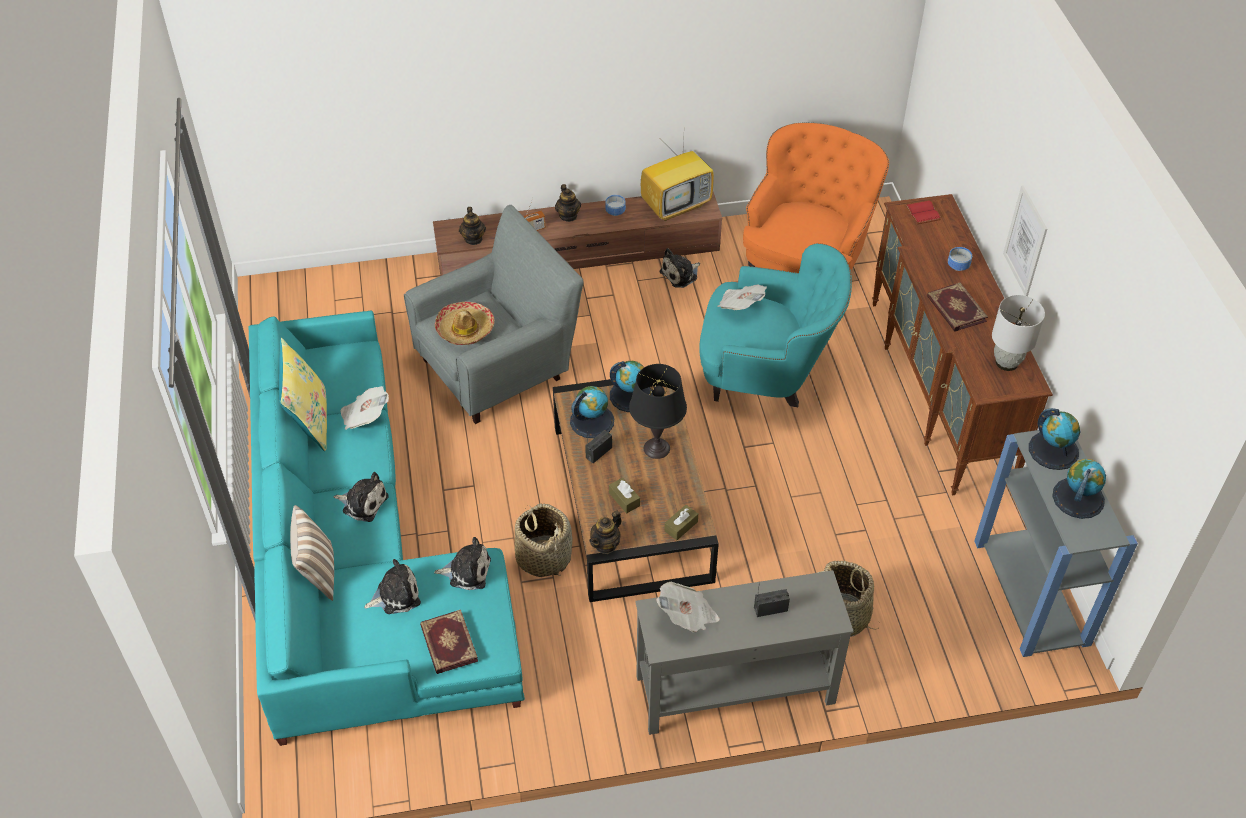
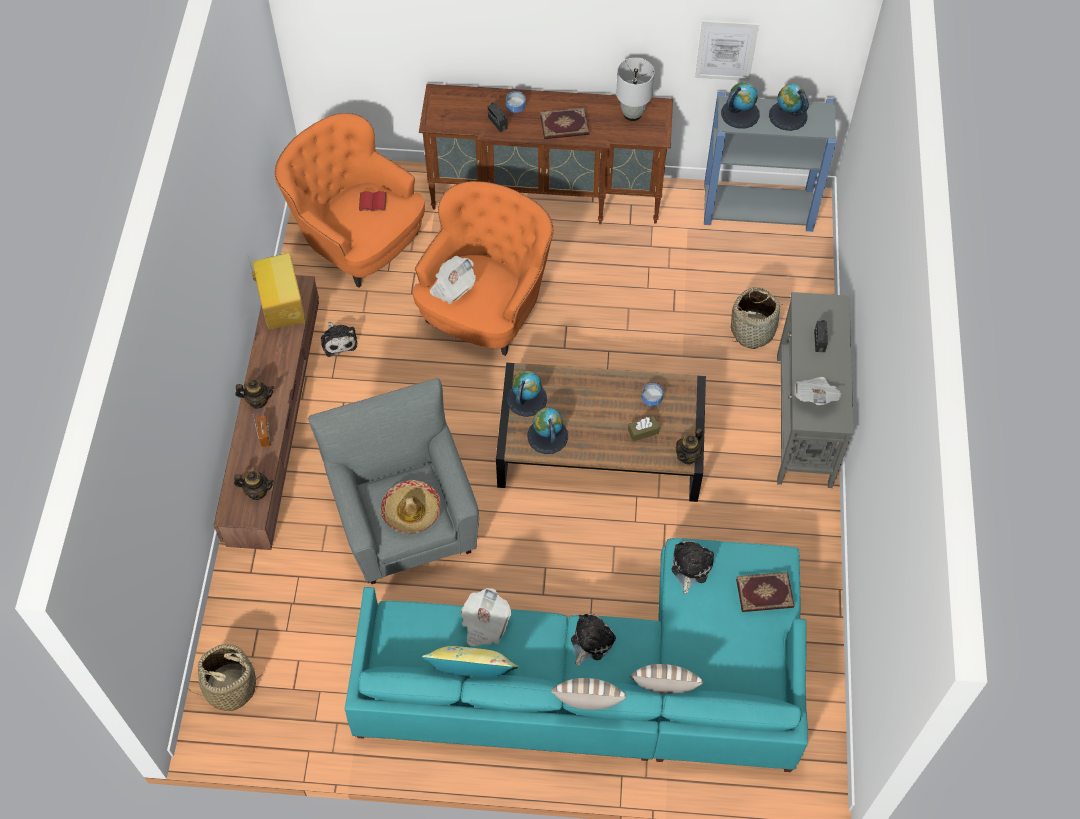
camera: 75 degrees left, 10 degrees up
(262, 483) = (587, 706): none -> pillow
(395, 595) = (704, 628): plush toy -> none
(543, 557) = (641, 526): basket -> basket (230, 687)
(598, 452) = (586, 439): radio -> radio (497, 123)
(606, 545) = (688, 456): teapot -> teapot turned 75 degrees clockwise
(615, 211) = (268, 359): bowl -> bowl (650, 399)
(657, 448) = (593, 394): black table lamp -> none
(681, 526) = (682, 397): brown tissue box -> none
(767, 372) = (485, 307): turquoise armchair -> orange armchair
(924, 213) = (443, 109): red book -> red book (373, 201)
(1025, 241) = (566, 41): picture -> picture (726, 50)

